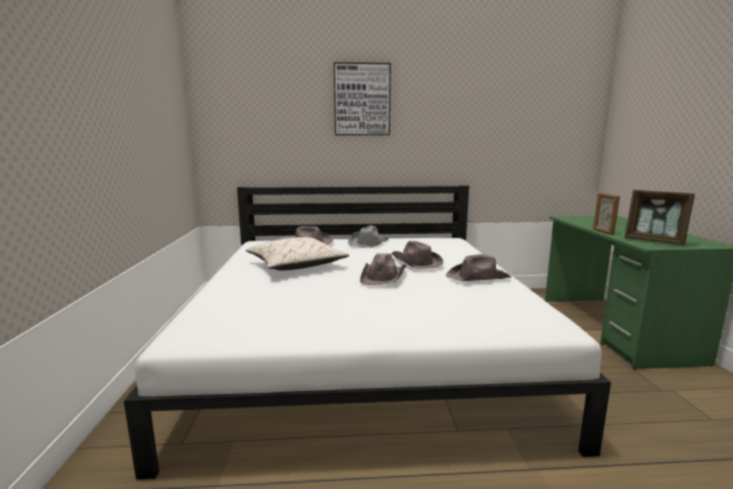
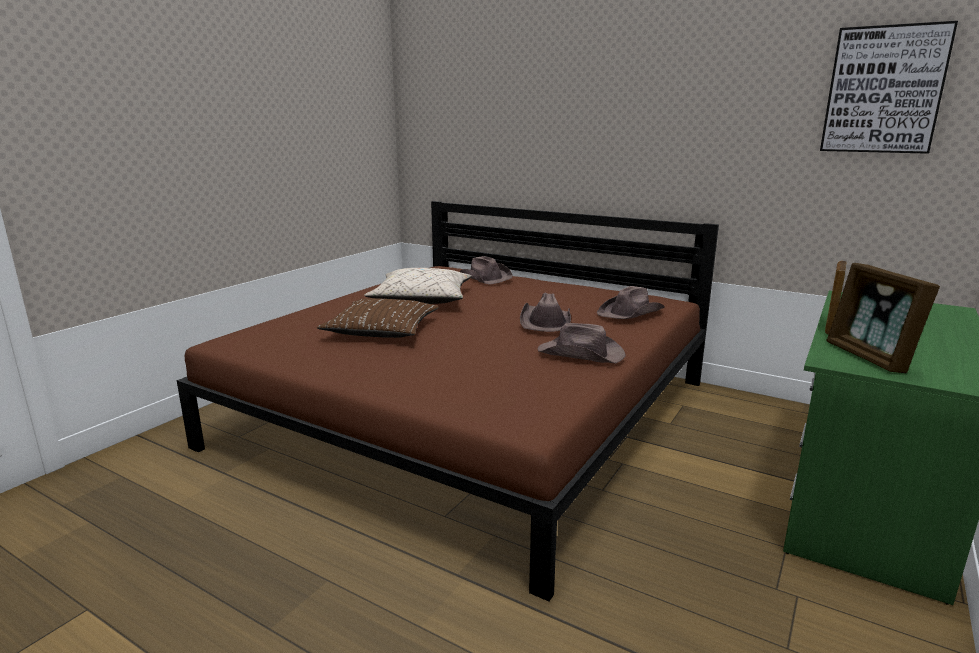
camera: 35 degrees right, 5 degrees up
(313, 293) = (382, 330): none -> brown pillow
(362, 100) = (575, 93): picture -> picture (884, 90)
(362, 348) = (472, 412): white bed -> brown bed
(368, 243) = (549, 289): grey hat -> none
(383, 276) = (476, 329): brown hat -> brown hat (631, 312)

